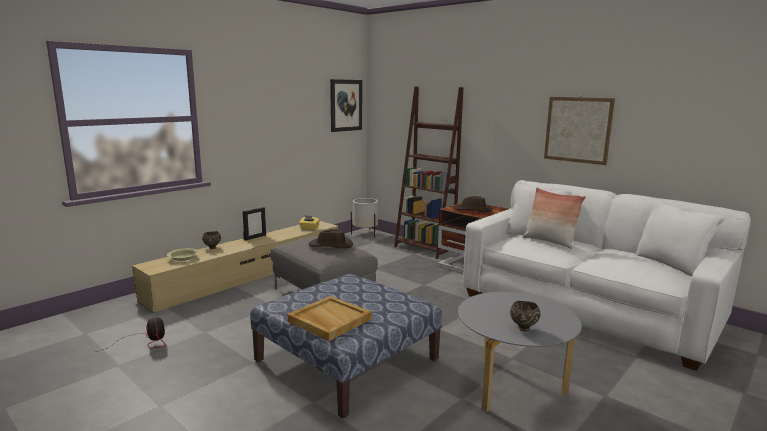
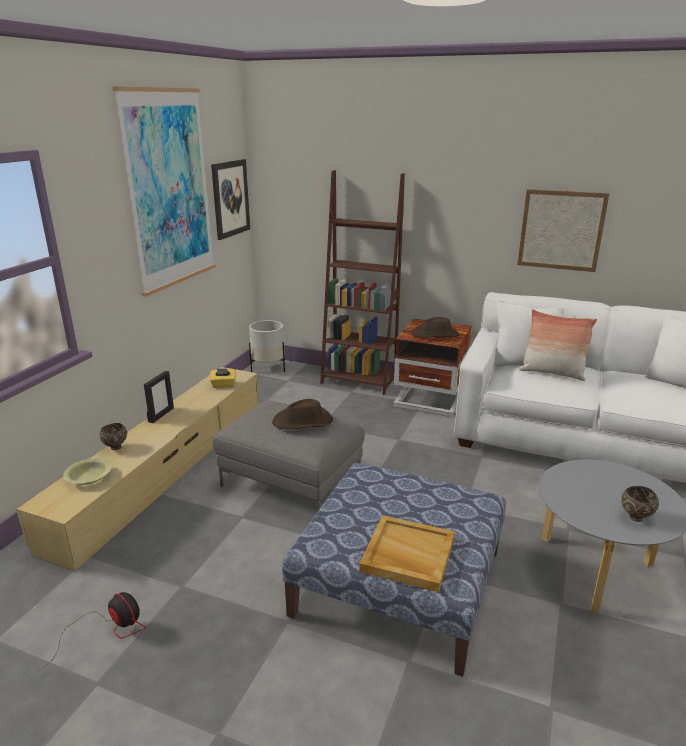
camera: 20 degrees left, 10 degrees up
(291, 90) = (169, 190): none -> picture

